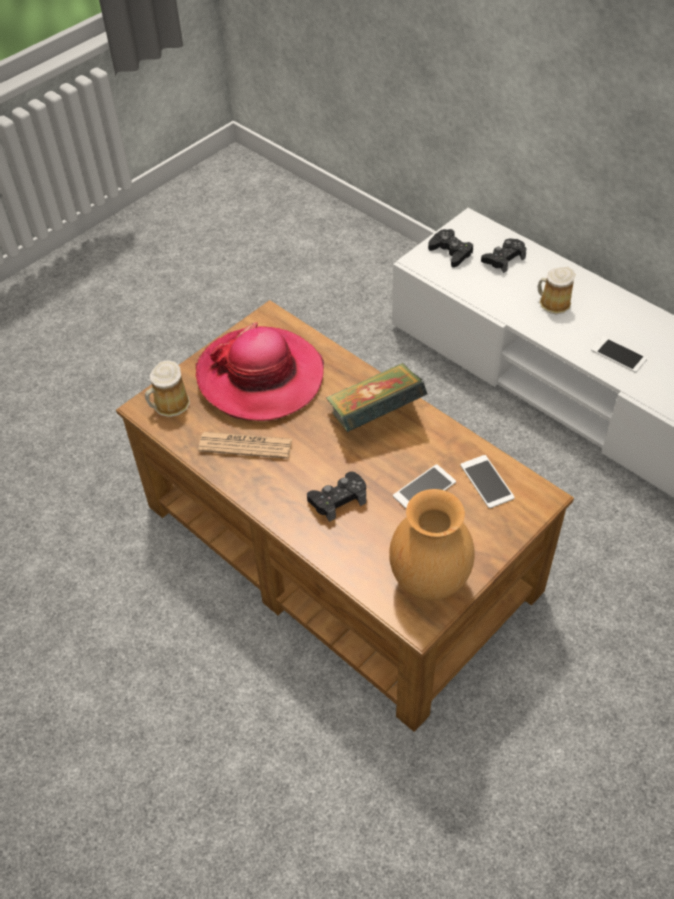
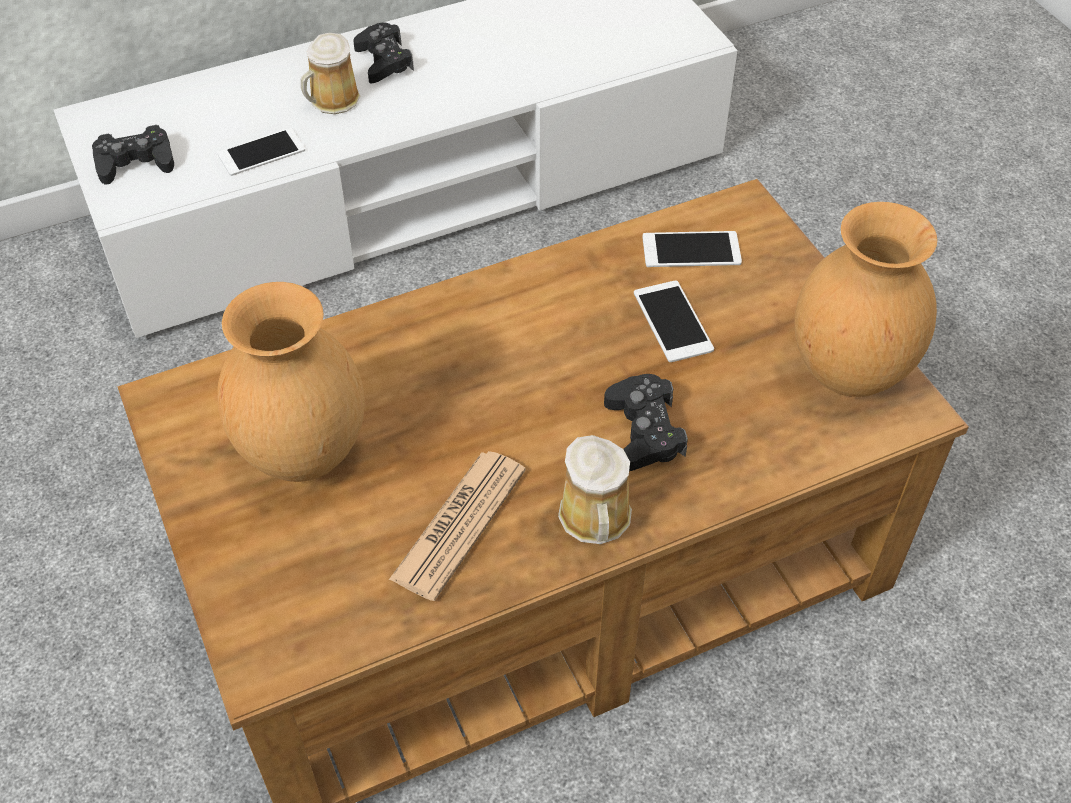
camera: 70 degrees left, 0 degrees up
(169, 405) = (284, 620): mug -> mug (595, 520)
(260, 377) = (307, 454): hat -> brown vase
(375, 416) = (494, 330): book -> none
(503, 259) = (201, 114): black game controller -> black game controller (384, 61)
(619, 354) = (472, 79): phone -> phone (261, 152)

